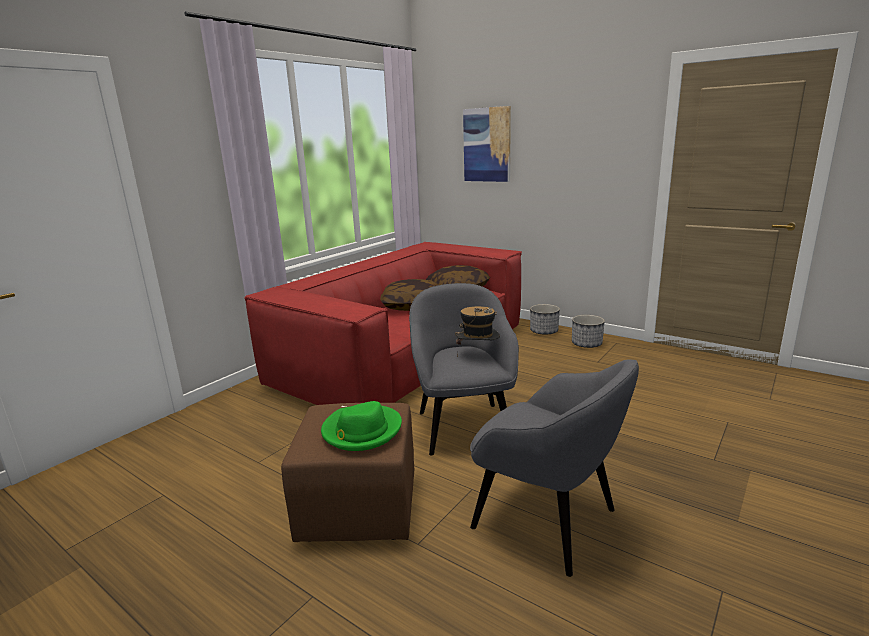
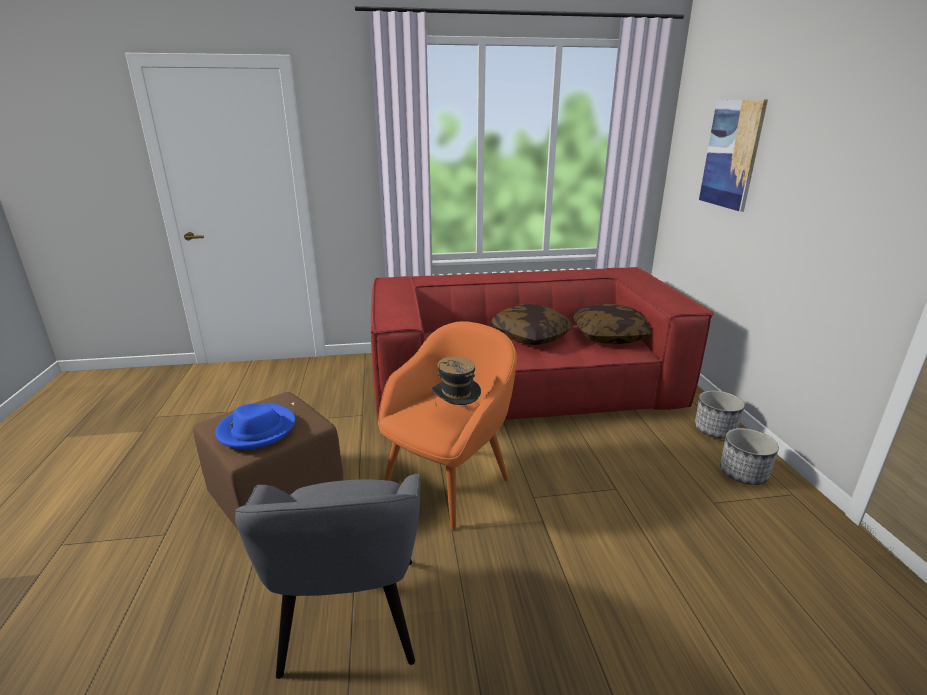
camera: 45 degrees right, 5 degrees up
(361, 431) = (257, 429): green hat -> blue hat
(463, 426) = (448, 482): grey armchair -> orange armchair

